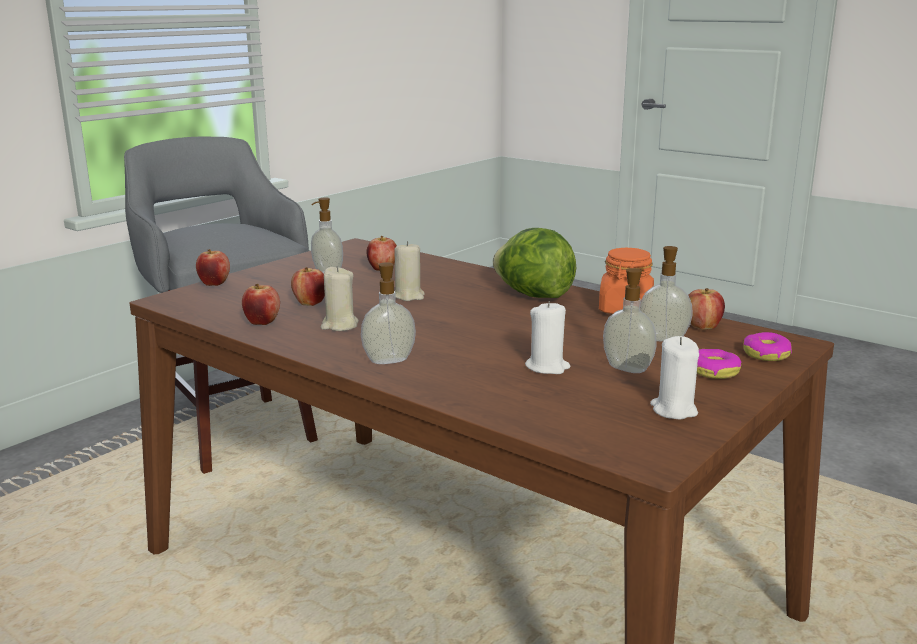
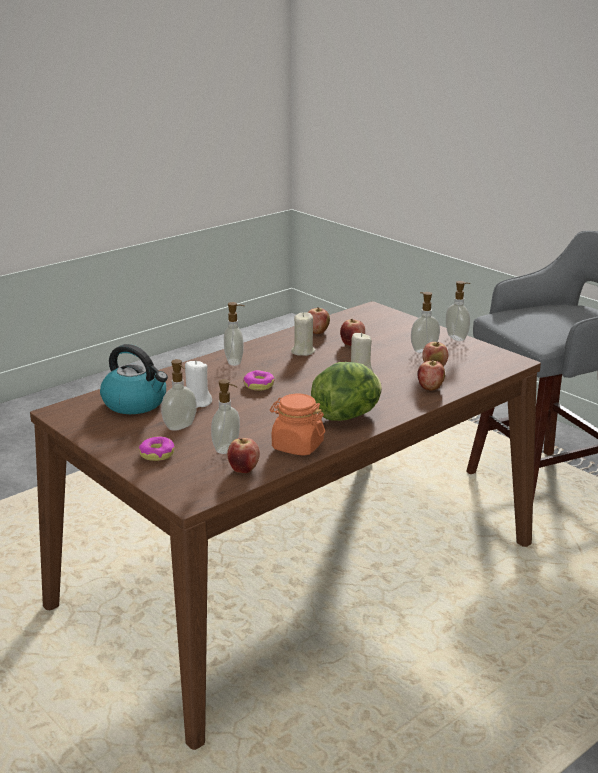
camera: 100 degrees right, 5 degrees up
(214, 284) = (405, 319): apple -> apple (430, 388)
(285, 263) = (457, 338): none -> soap dispenser
(576, 406) = (136, 403): none -> kettle
(673, 410) = (111, 429): white candle -> none
(766, 354) = (175, 481): donut -> donut (259, 385)

